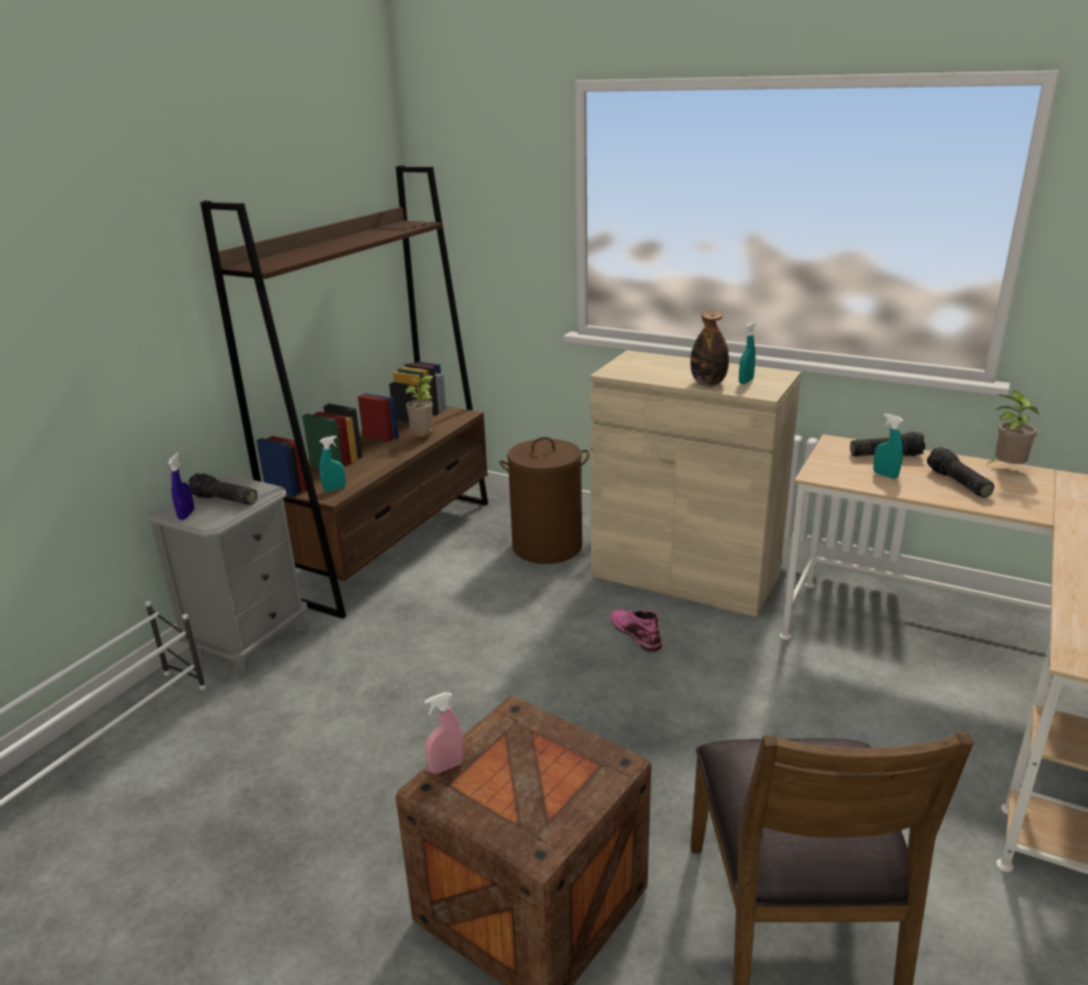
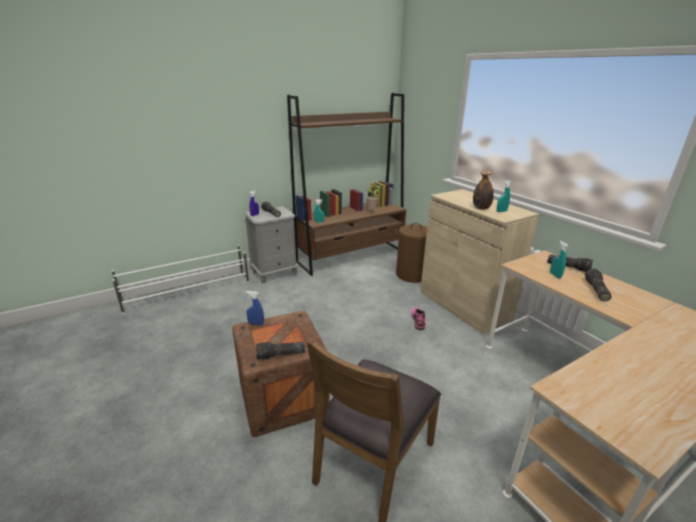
camera: 30 degrees right, 0 degrees up
(446, 767) = (256, 324): pink spray bottle -> blue spray bottle
(572, 809) = (280, 355): none -> flashlight
(1006, 468) = (638, 292): potted plant -> none

